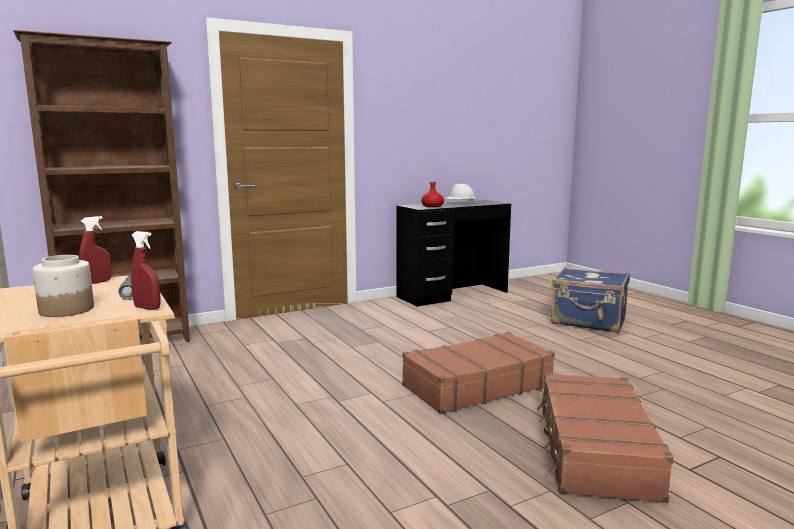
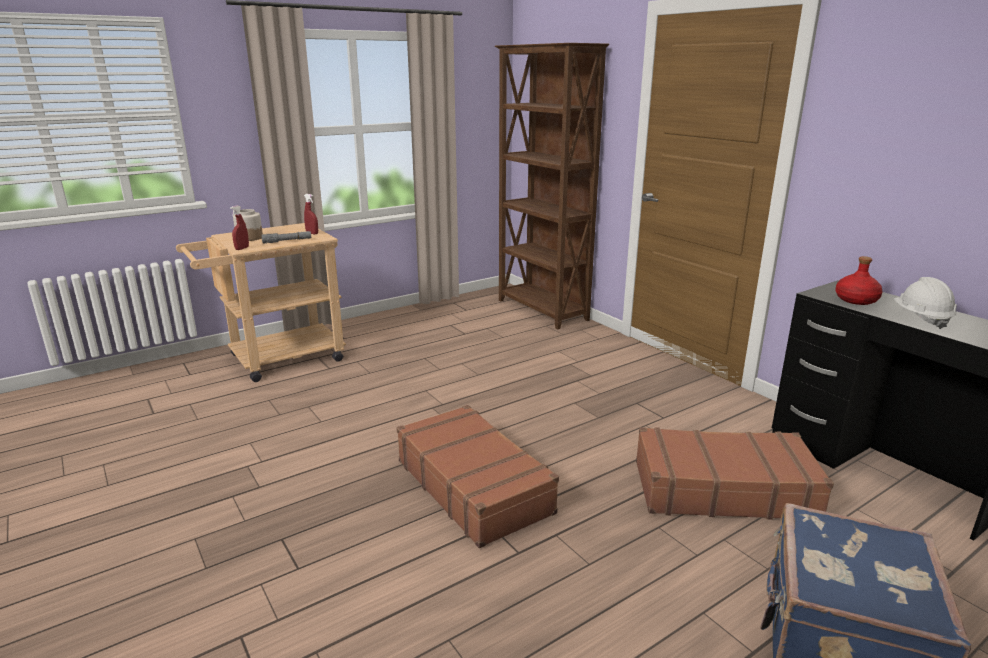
camera: 85 degrees right, 10 degrees up
(594, 450) = (305, 561): brown suitcase -> brown suitcase (722, 489)

